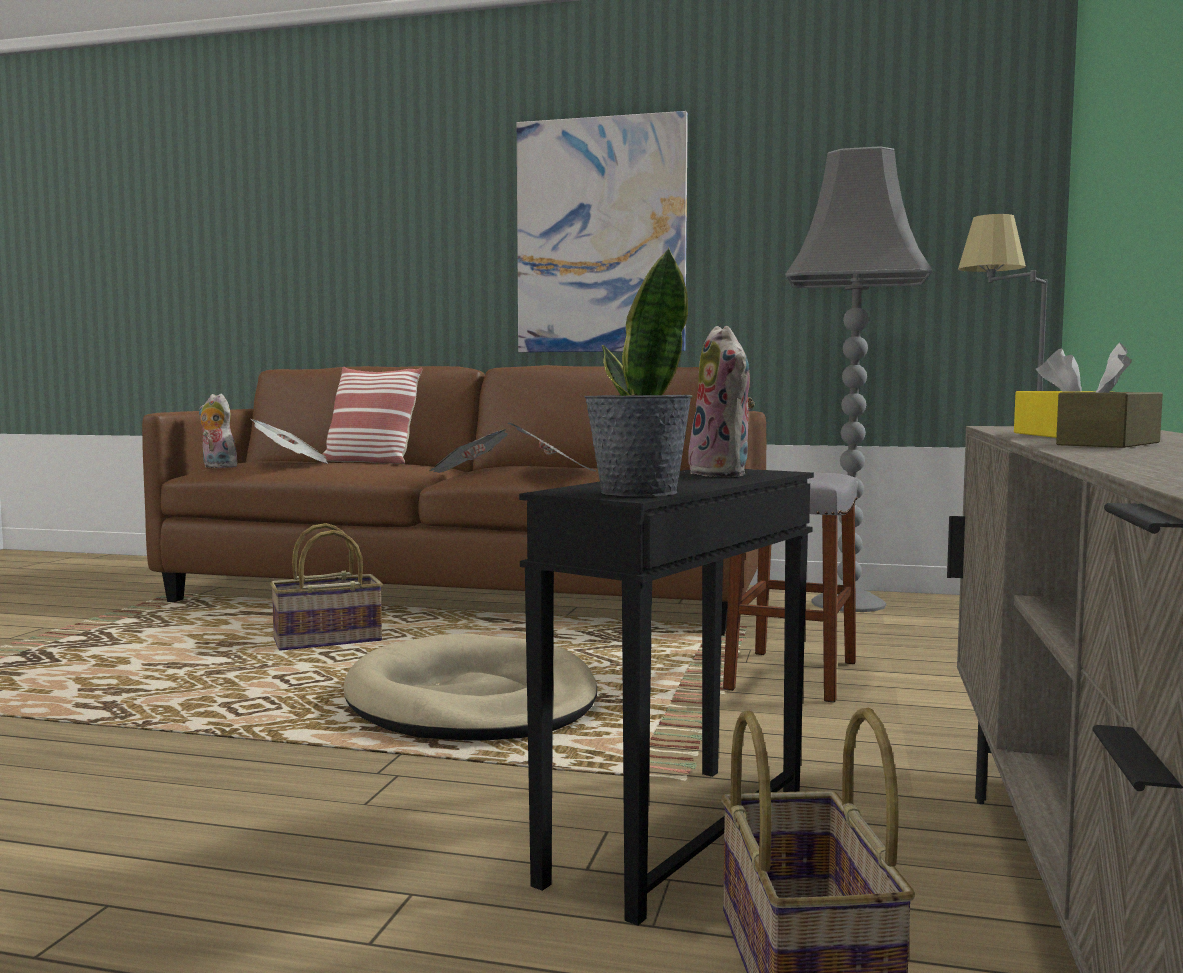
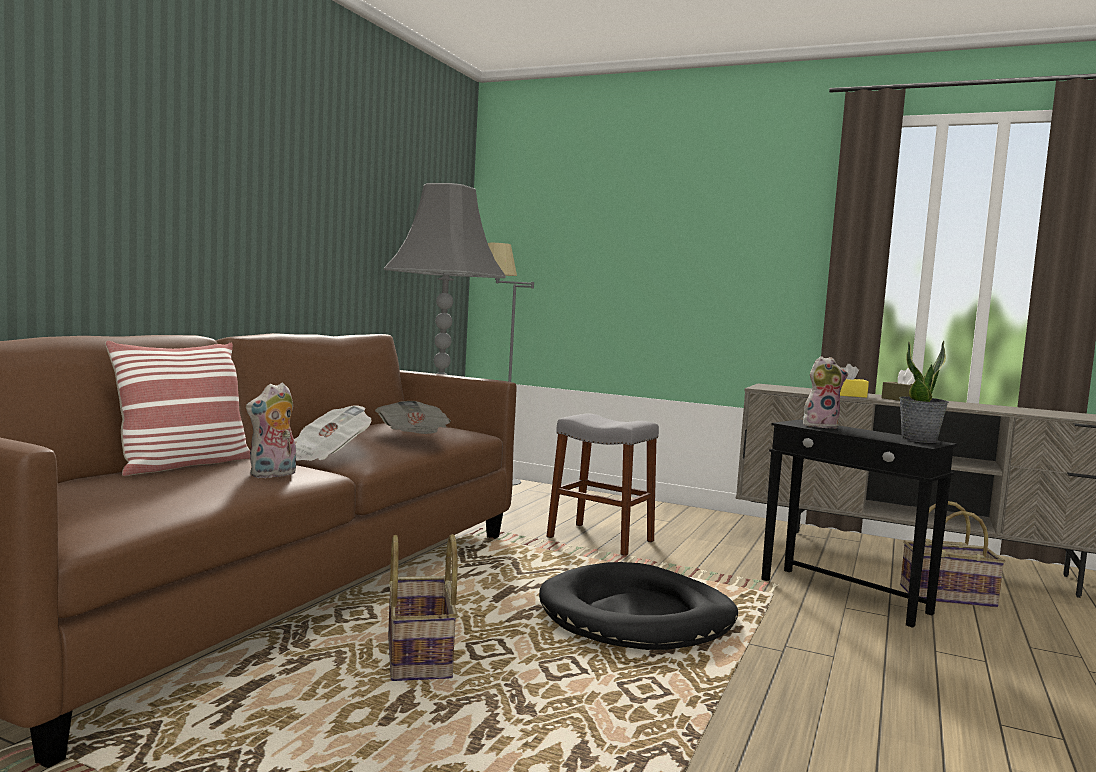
camera: 80 degrees left, 0 degrees up
(217, 467) = (86, 517): plush toy -> plush toy (273, 475)
(293, 463) = (171, 485): newspaper -> none
(471, 701) = (637, 616): beige dog bed -> black dog bed
(601, 236) = (260, 200): picture -> none

